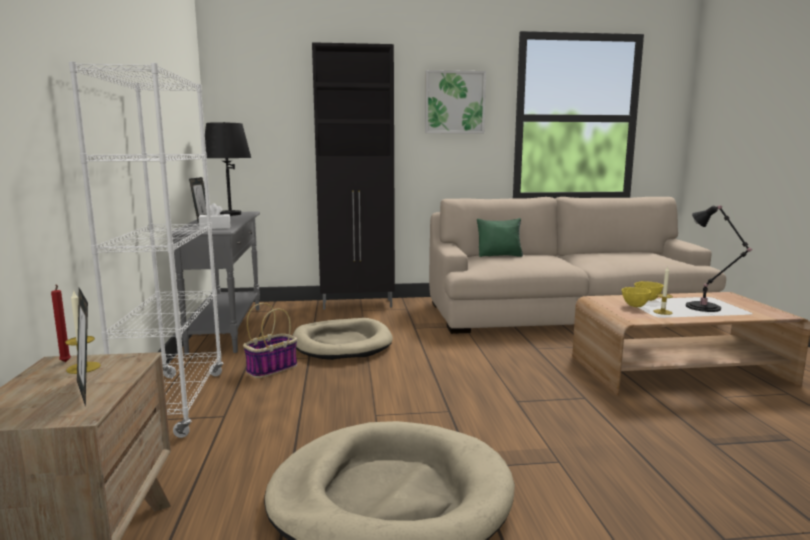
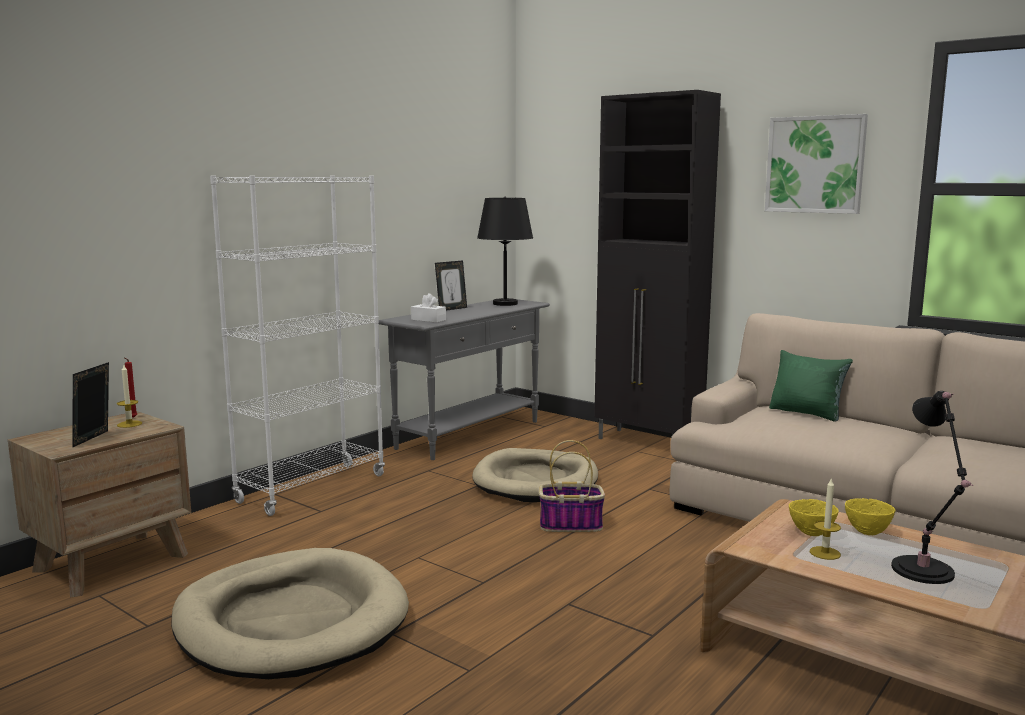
camera: 45 degrees right, 0 degrees up
(272, 368) = (429, 484): basket -> basket (571, 525)

